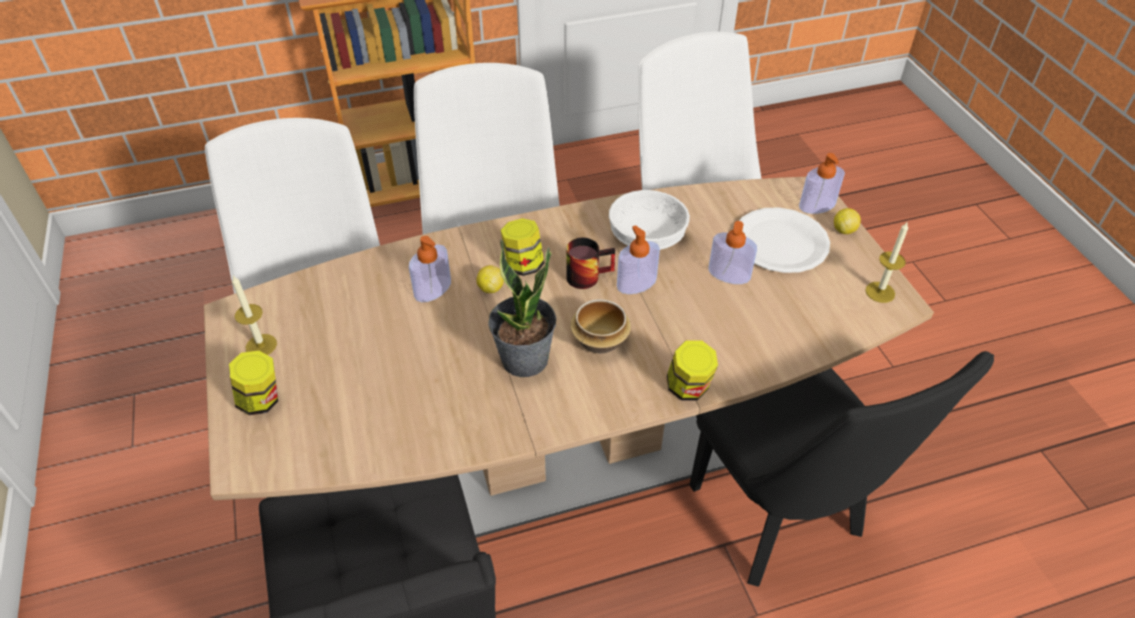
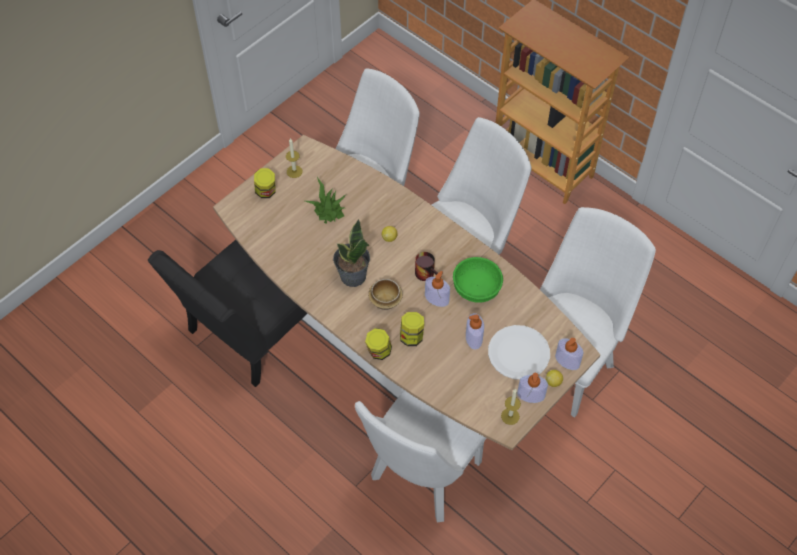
camera: 60 degrees right, 10 degrees up
(375, 335) = (328, 209): none -> potted plant
(432, 289) = (372, 215): soap dispenser -> soap dispenser (531, 395)
(523, 265) = (415, 243): jar -> jar (411, 337)
(648, 238) = (476, 288): white bowl -> green bowl
(783, 522) = (421, 478): black chair -> white chair

